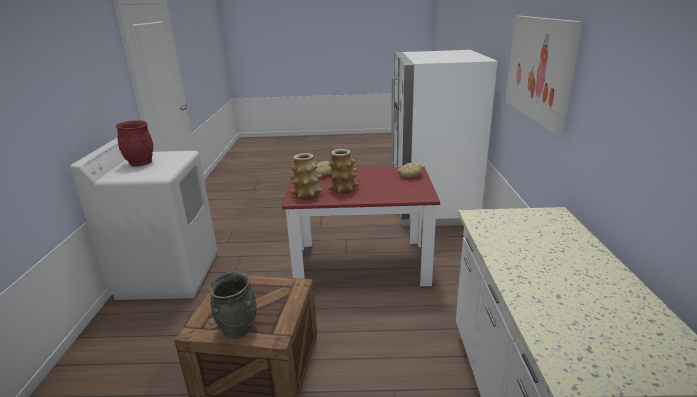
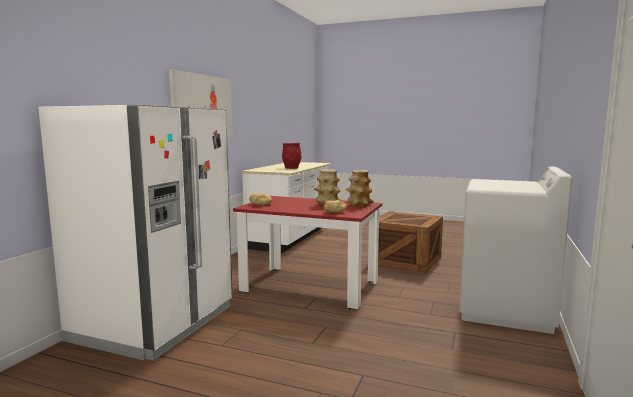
camera: 160 degrees left, 15 degrees down
(140, 163) = (517, 185): red vase -> red vase (292, 168)
(237, 328) = (412, 215): grey vase -> none

